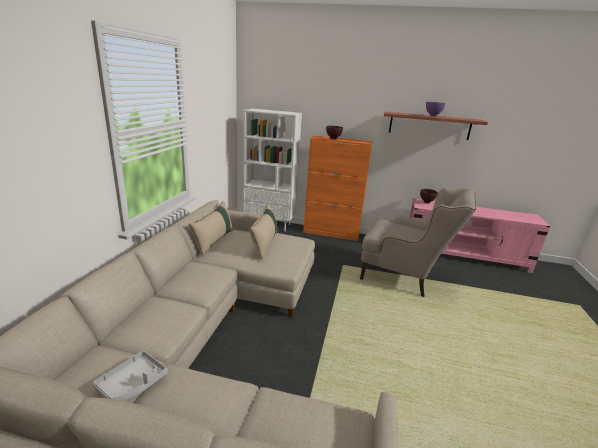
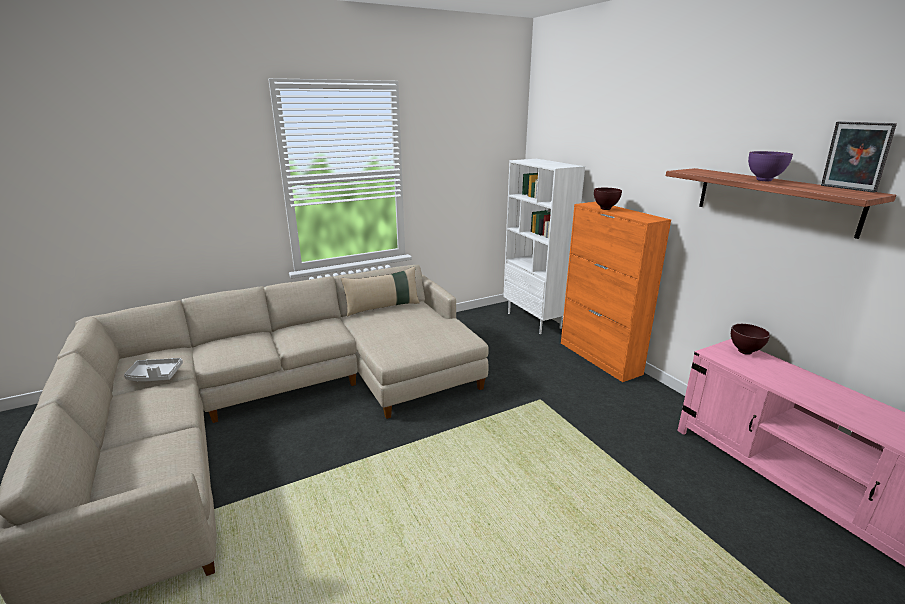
camera: 50 degrees right, 0 degrees up
(264, 244) = (417, 326): beige pillow -> none
(405, 277) = (605, 457): beige armchair -> none
(465, 118) = (846, 189): none -> picture frame

